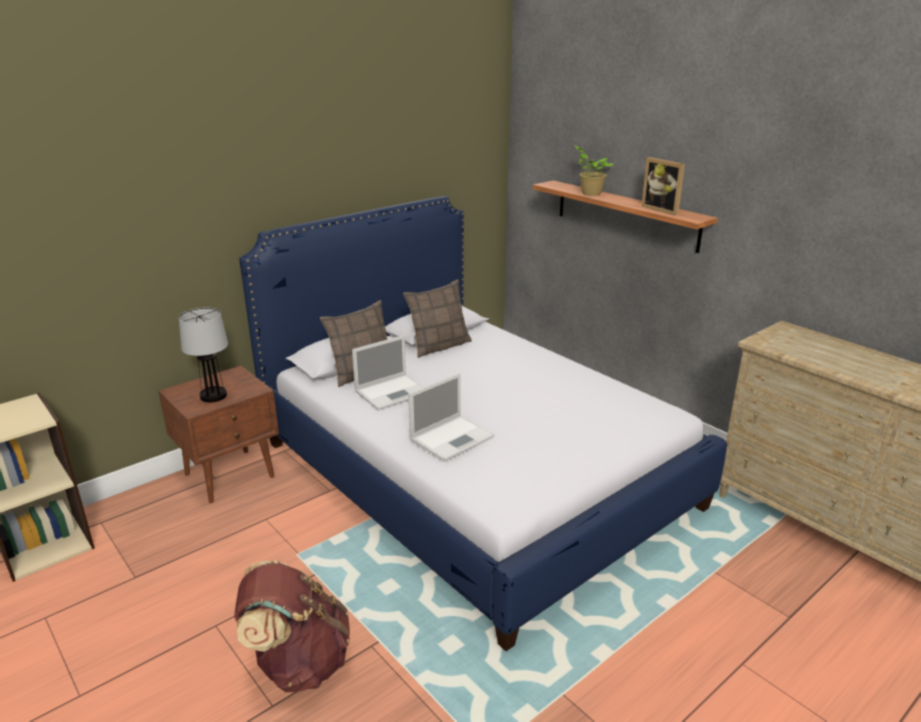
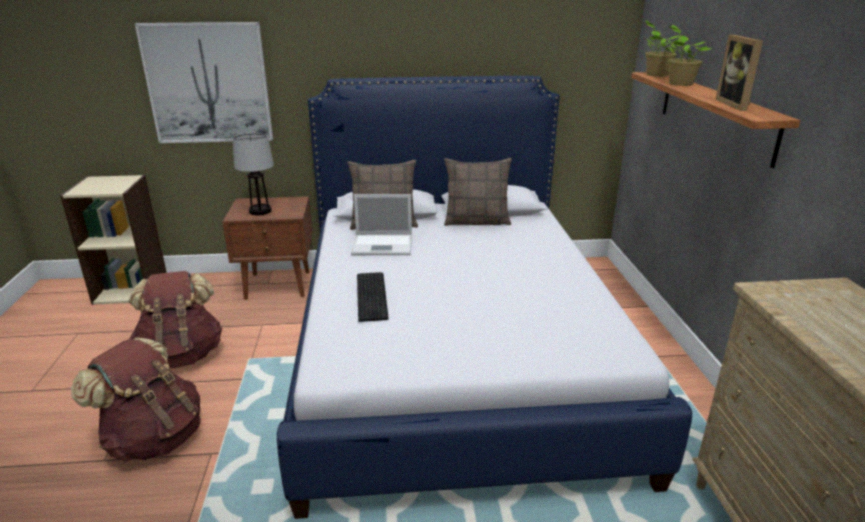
camera: 35 degrees right, 0 degrees up
(114, 262) = (208, 84): none -> picture
(217, 582) = (182, 355): none -> brown backpack
(453, 438) = (373, 295): laptop -> keyboard
(555, 185) = (655, 75): none -> potted plant

